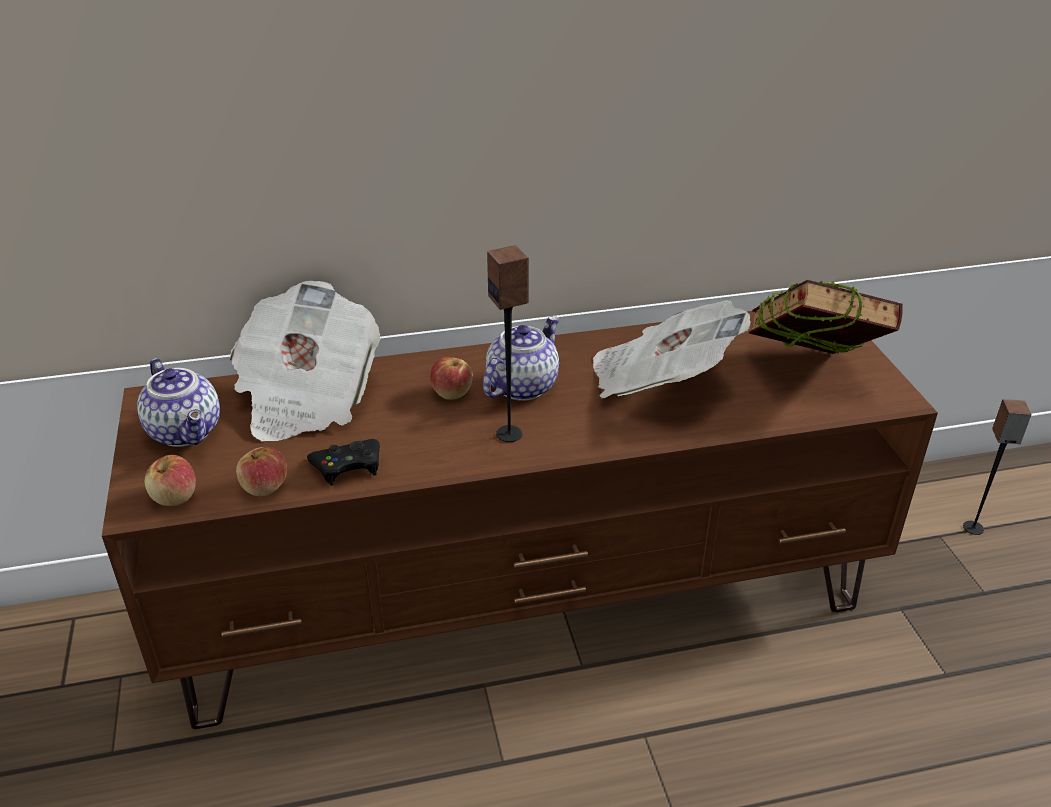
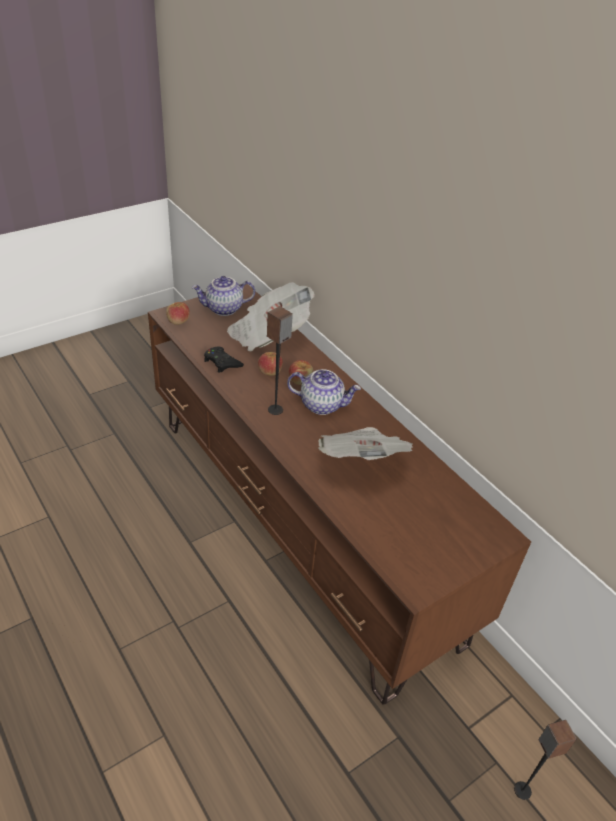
camera: 65 degrees right, 5 degrees up
(187, 431) = (224, 309): teapot -> teapot turned 45 degrees clockwise
(264, 487) = (195, 343): apple -> apple (269, 371)
(810, 374) = (417, 535): book -> none

